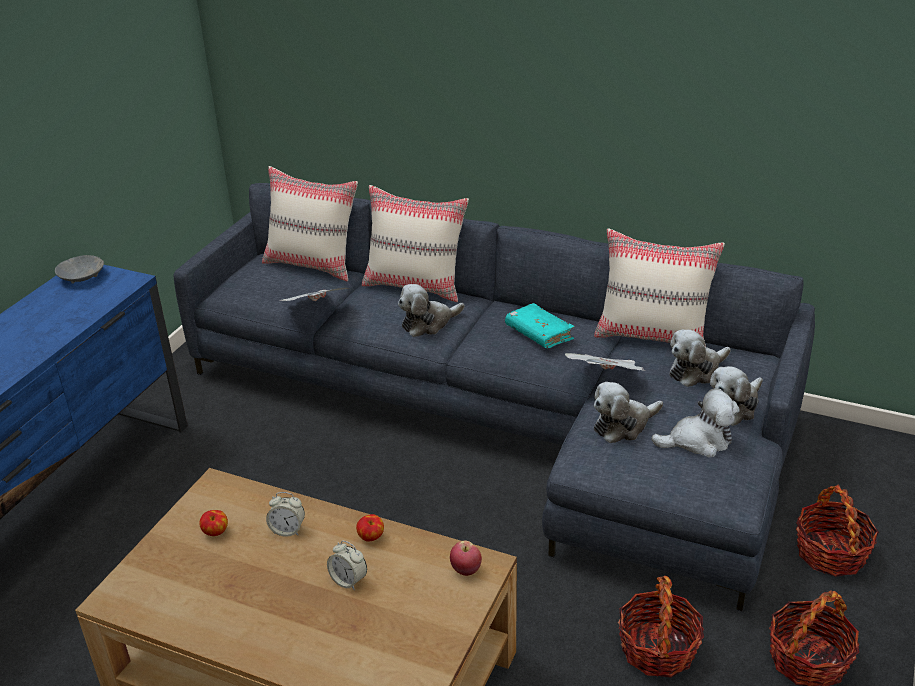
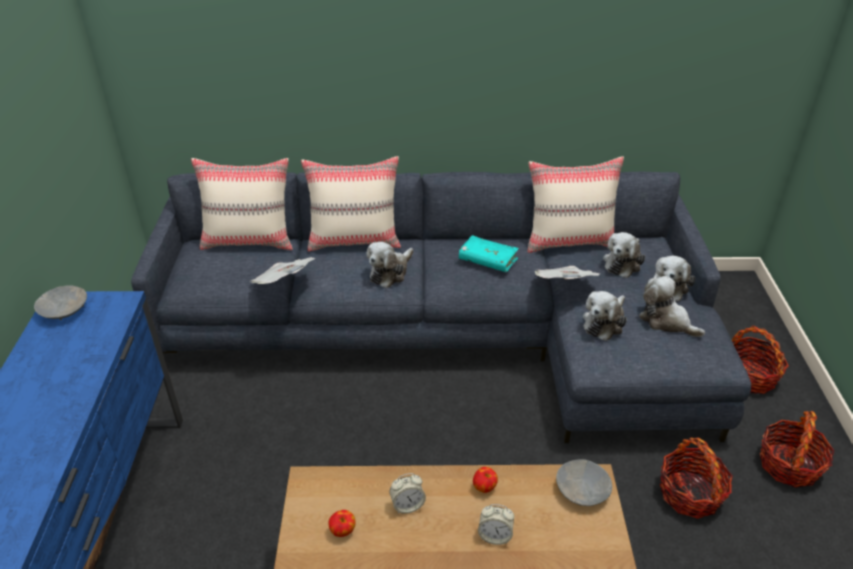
camera: 25 degrees left, 5 degrees up
(466, 570) = (582, 490): apple -> grey bowl
(698, 441) = (666, 321): plush toy -> plush toy turned 105 degrees counterclockwise

